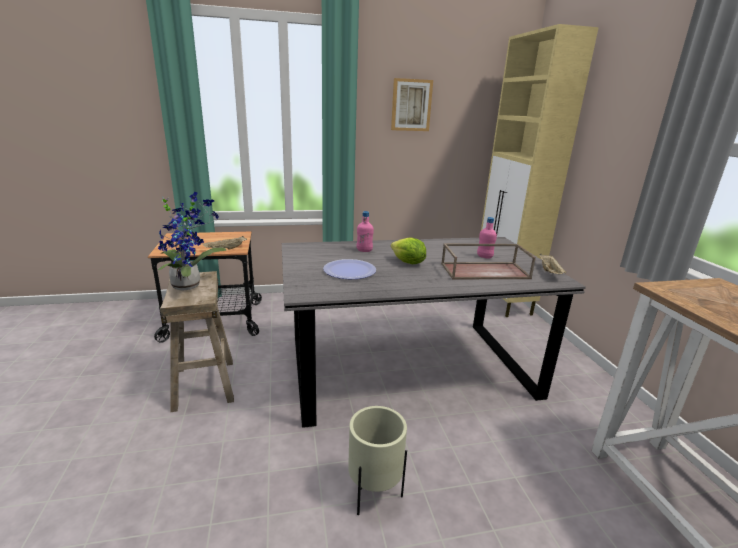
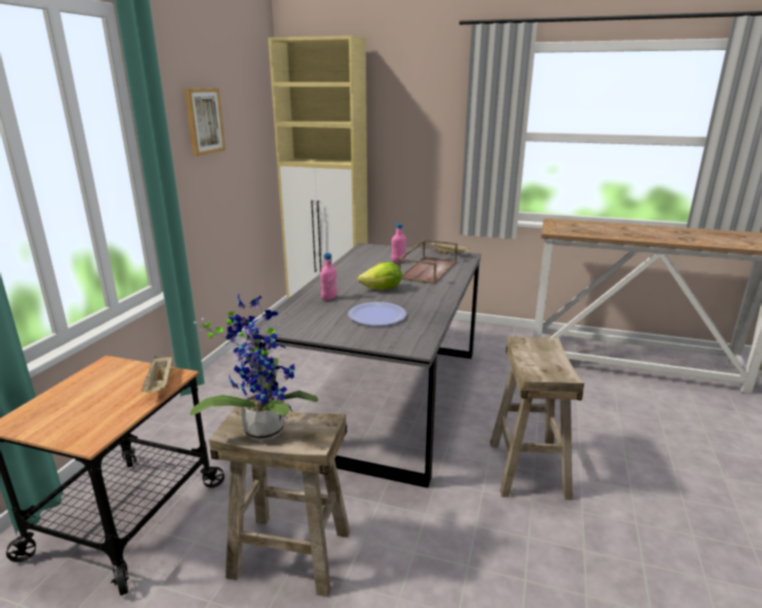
camera: 60 degrees left, 0 degrees up
(373, 494) = (529, 469): beige planter -> beige stool

